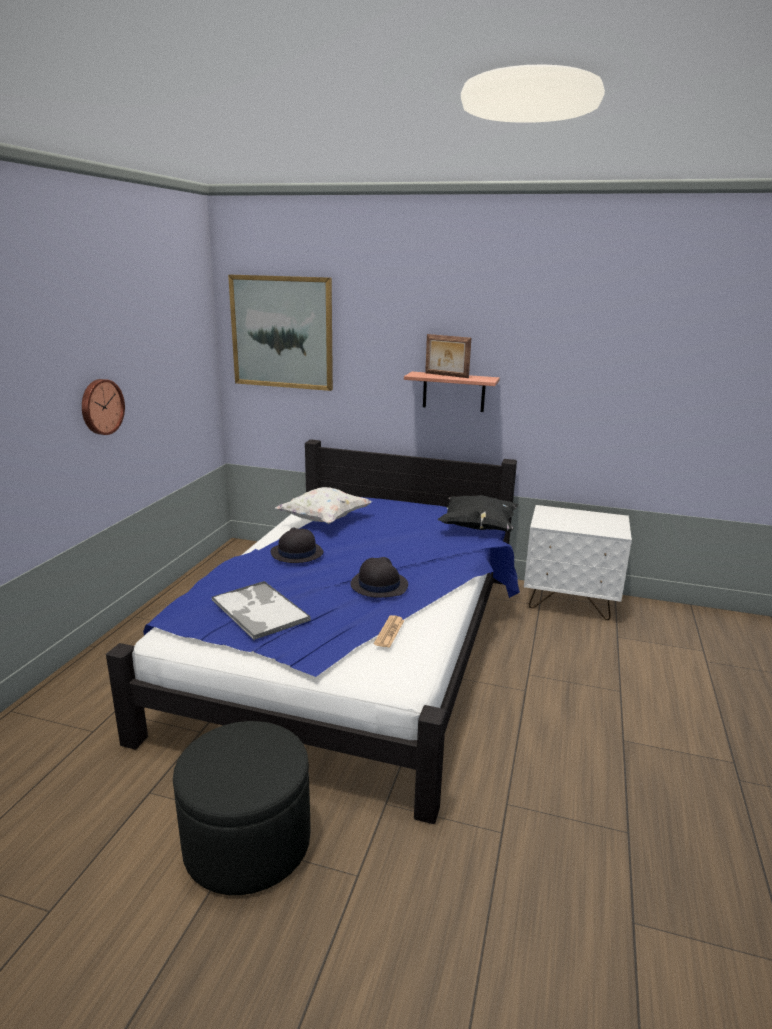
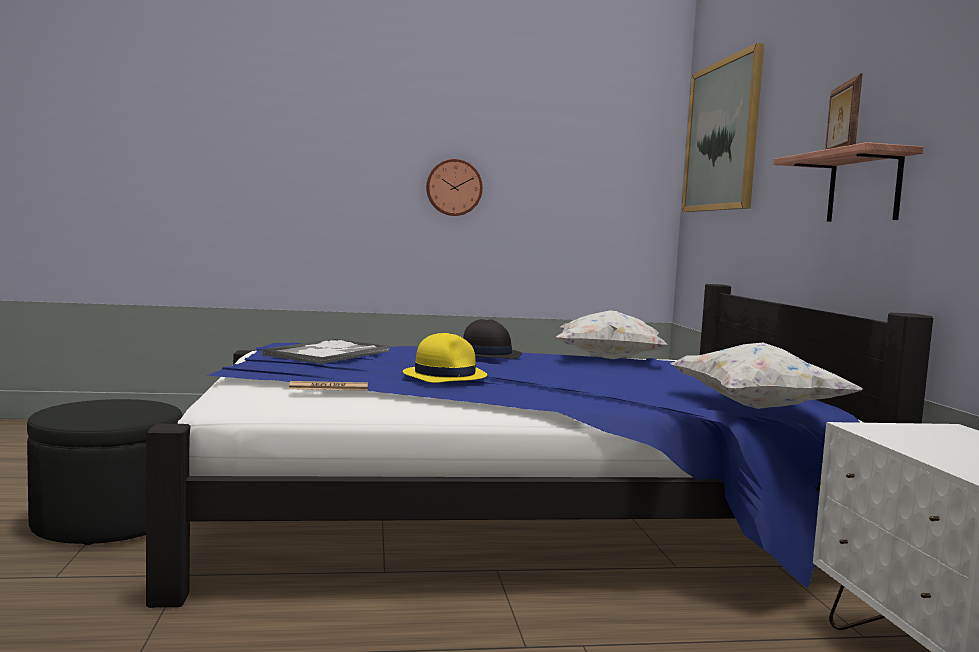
camera: 65 degrees right, 15 degrees down
(378, 585) = (445, 375): black hat -> yellow hat
(477, 528) = (755, 407): black pillow -> white pillow

